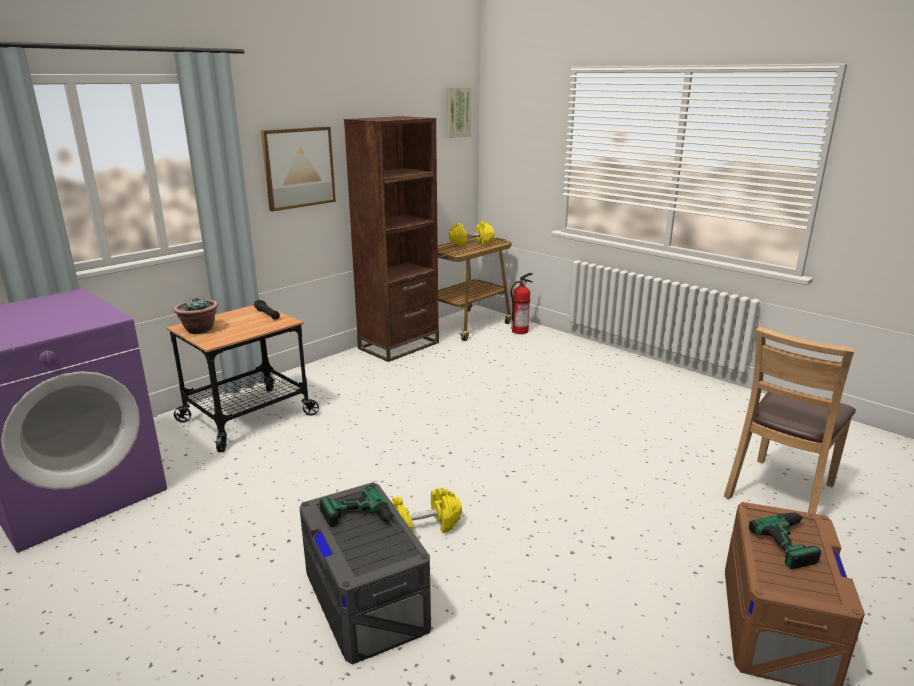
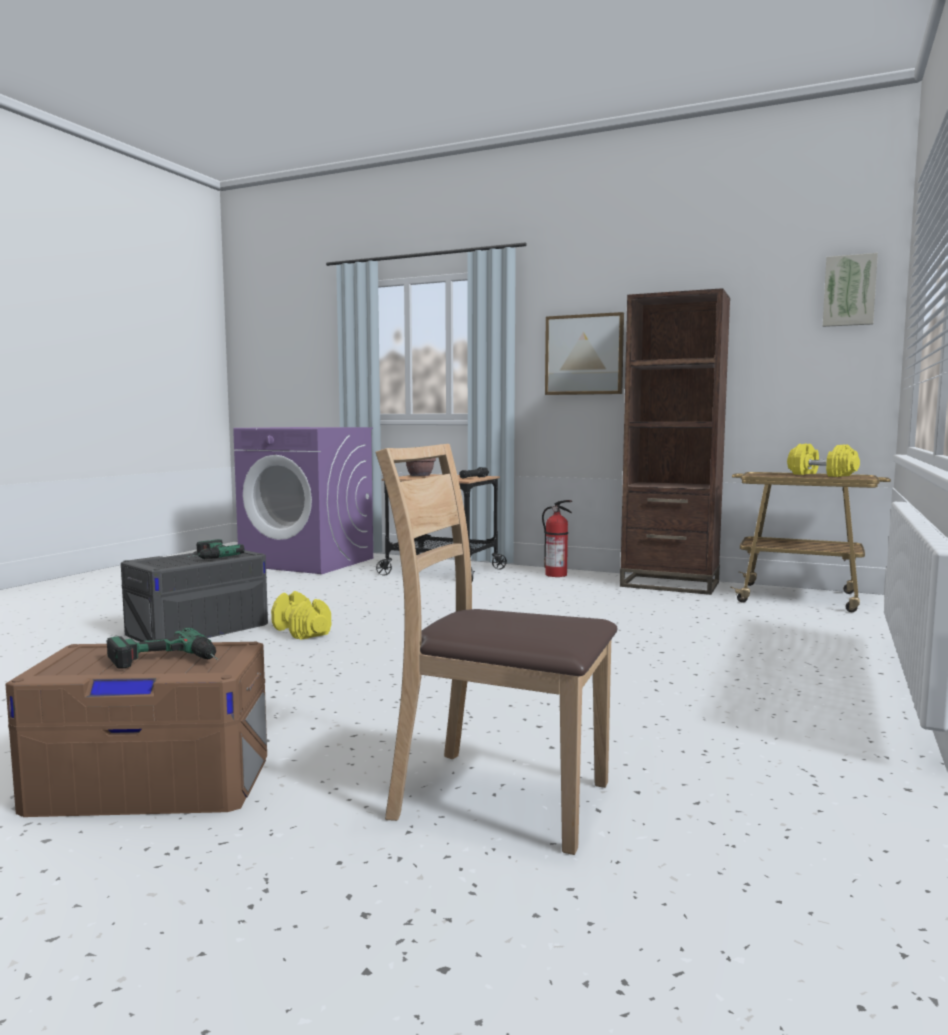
camera: 70 degrees right, 15 degrees down
(520, 331) = (839, 619): fire extinguisher -> fire extinguisher (557, 575)

